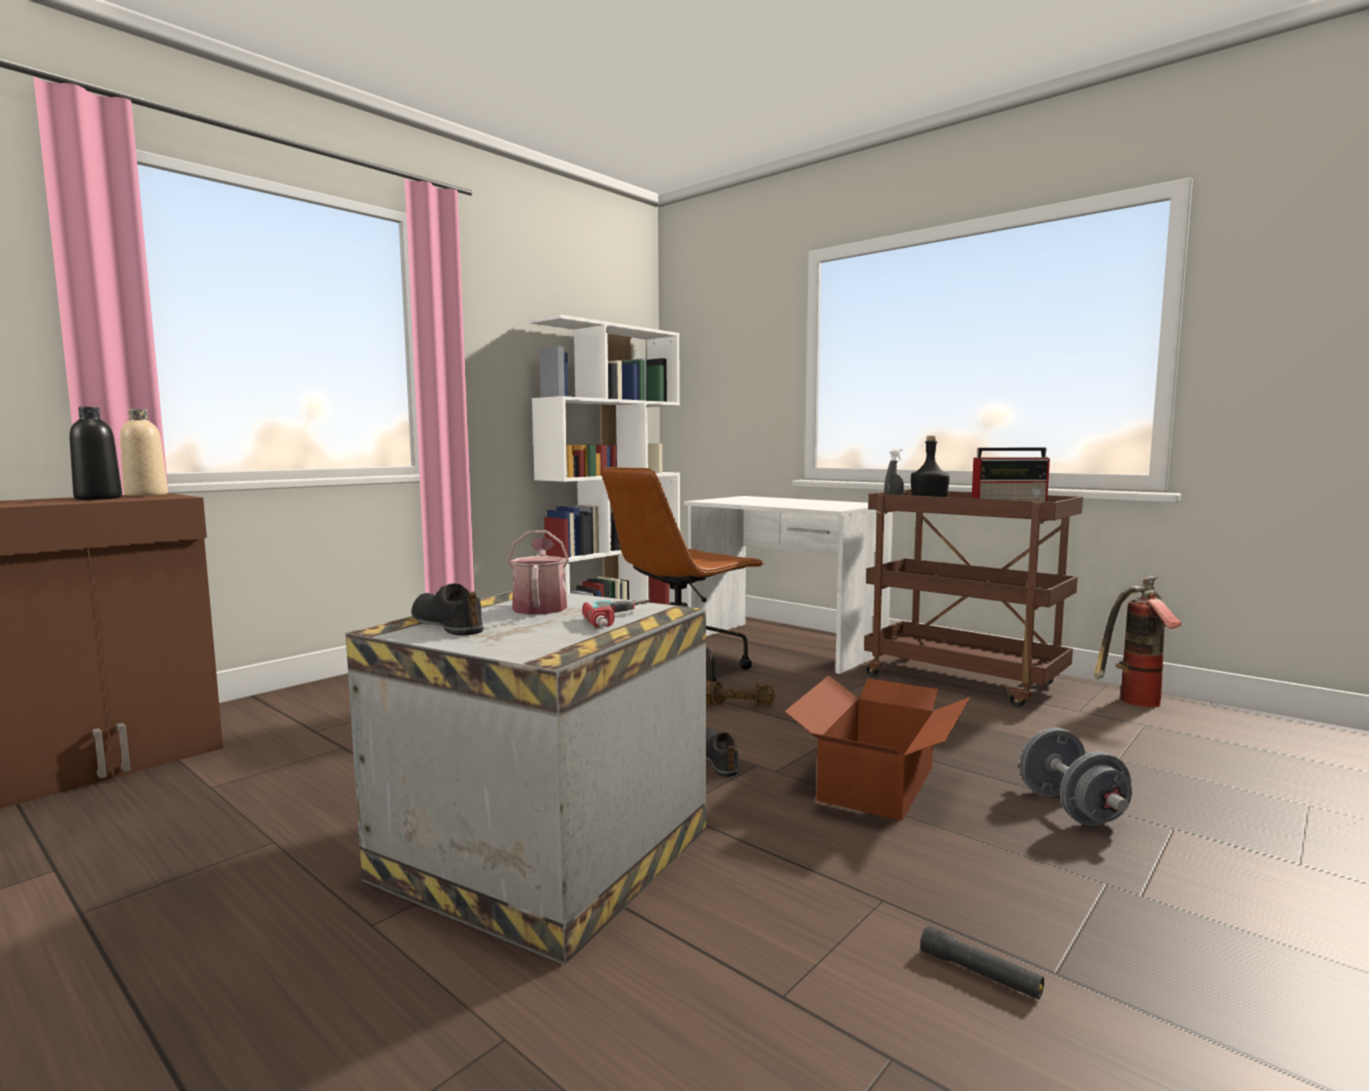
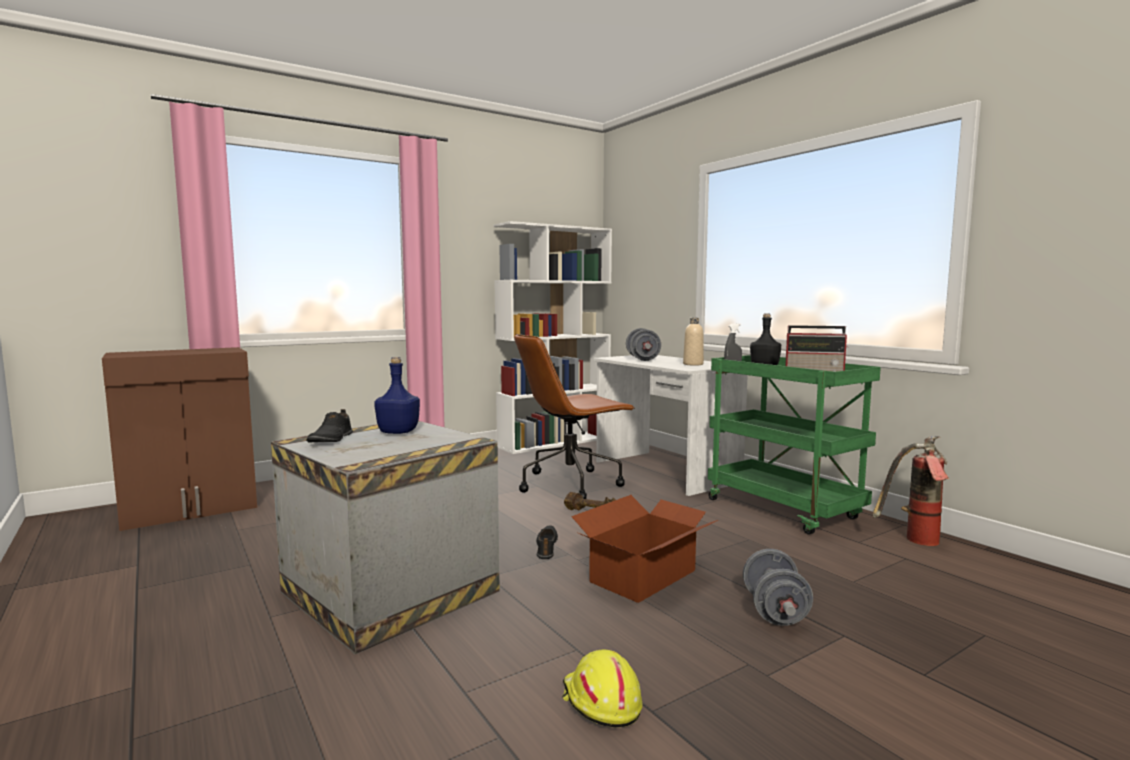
camera: 15 degrees right, 0 degrees up
(98, 498) = (192, 351): black bottle -> none
(146, 494) = (222, 348): beige bottle -> beige bottle (693, 364)
(447, 623) = (330, 439): black shoe -> black shoe turned 150 degrees counterclockwise
(540, 606) = (399, 432): watering can -> blue bottle
(625, 620) = (434, 444): power drill -> none
(751, 501) = (642, 359): none -> grey dumbbell
(965, 681) = (785, 510): brown cart -> green cart
(980, 973) = (600, 702): black flashlight -> yellow hard hat

